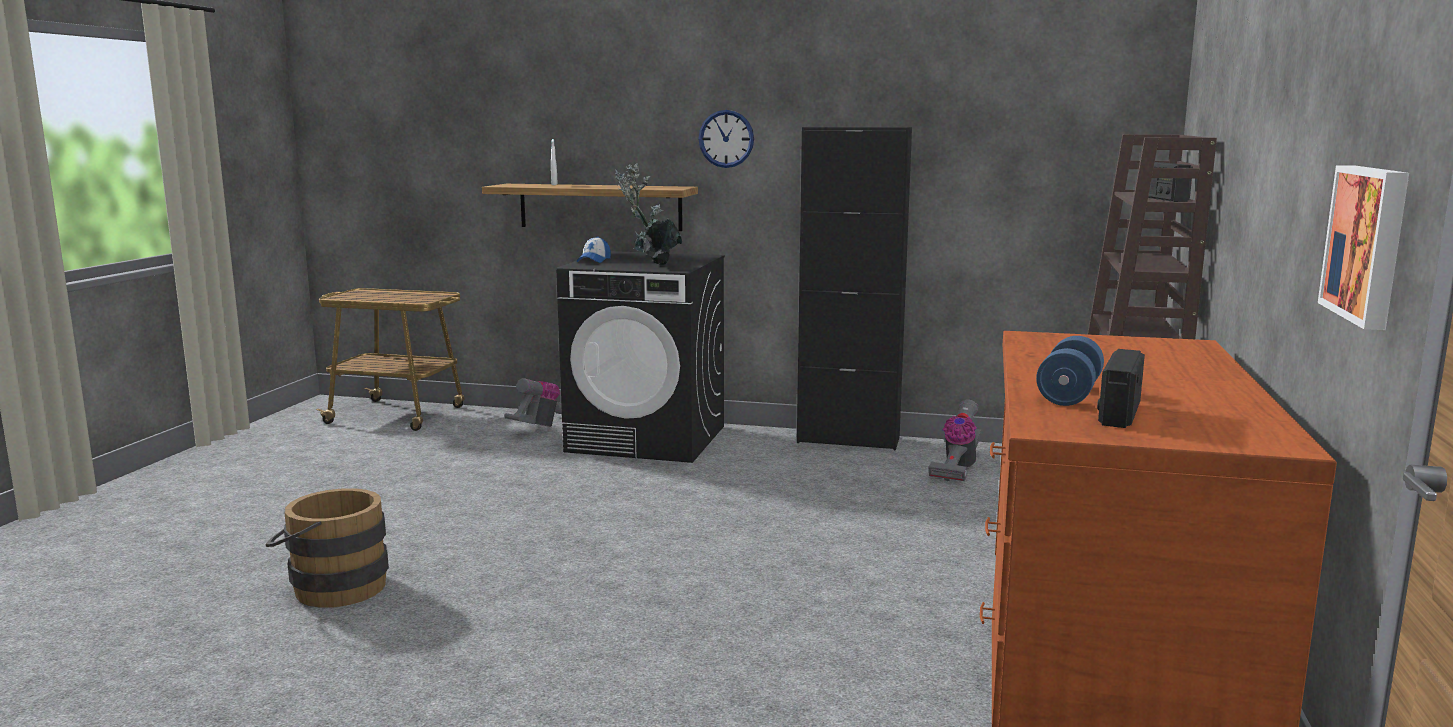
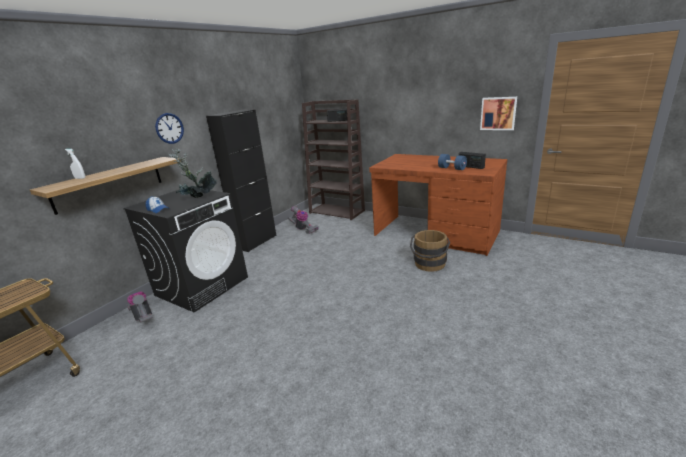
camera: 70 degrees left, 10 degrees up
(332, 587) = (329, 399): brown bucket -> brown bucket (429, 265)

